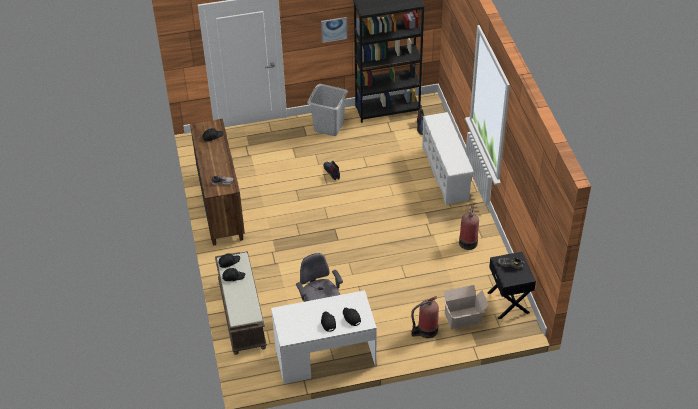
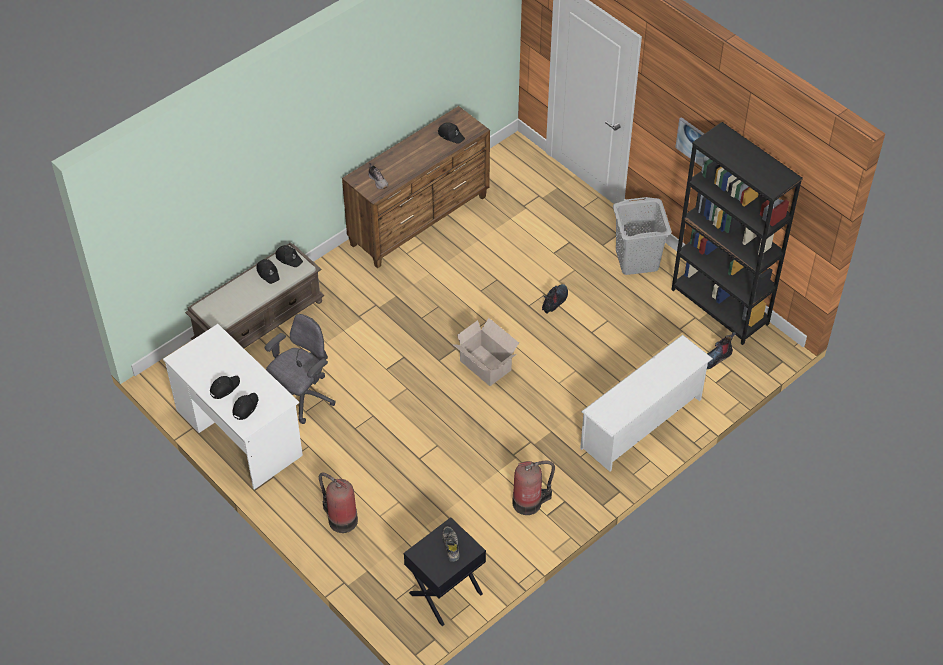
camera: 60 degrees right, 5 degrees up
(464, 318) = (388, 552): cardboard box -> cardboard box (486, 366)

